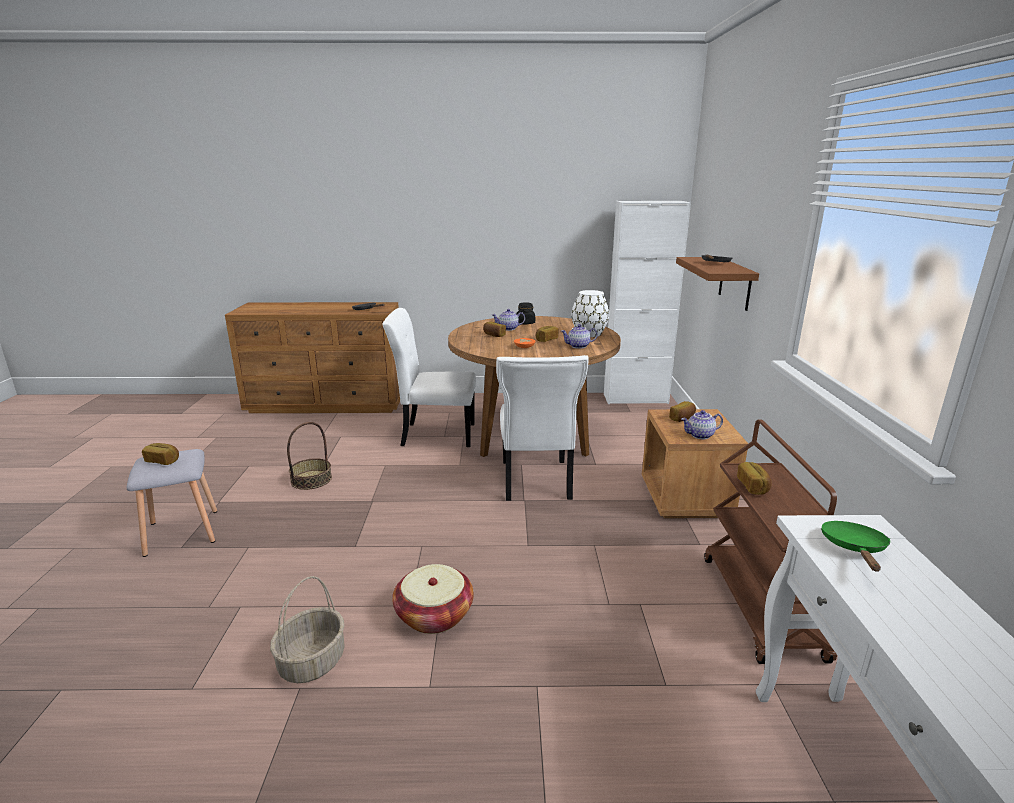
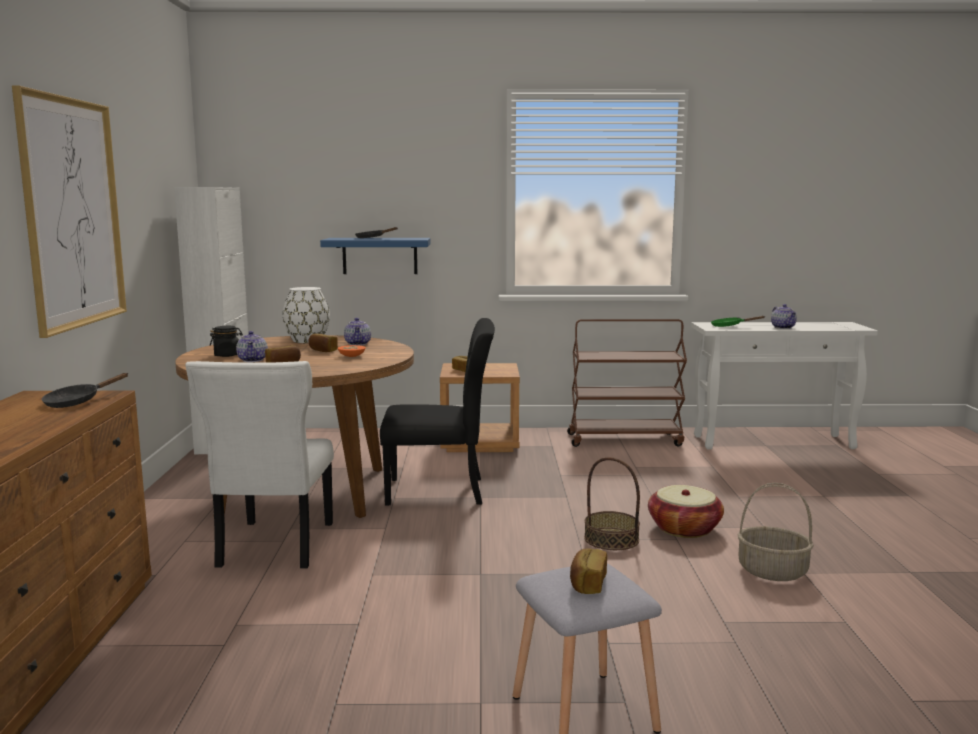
camera: 90 degrees left, 10 degrees down
(311, 479) = (410, 626): basket -> basket (611, 539)
(468, 217) = (73, 213): none -> picture
(535, 482) = (440, 492): white chair -> black chair
(700, 435) = (503, 370): teapot -> teapot (783, 327)
(735, 283) = (380, 256): brown shelf -> blue shelf
(753, 486) = (613, 357): bread -> none

